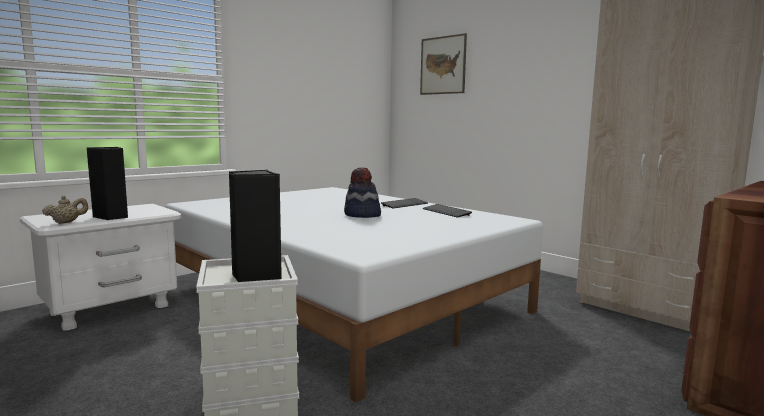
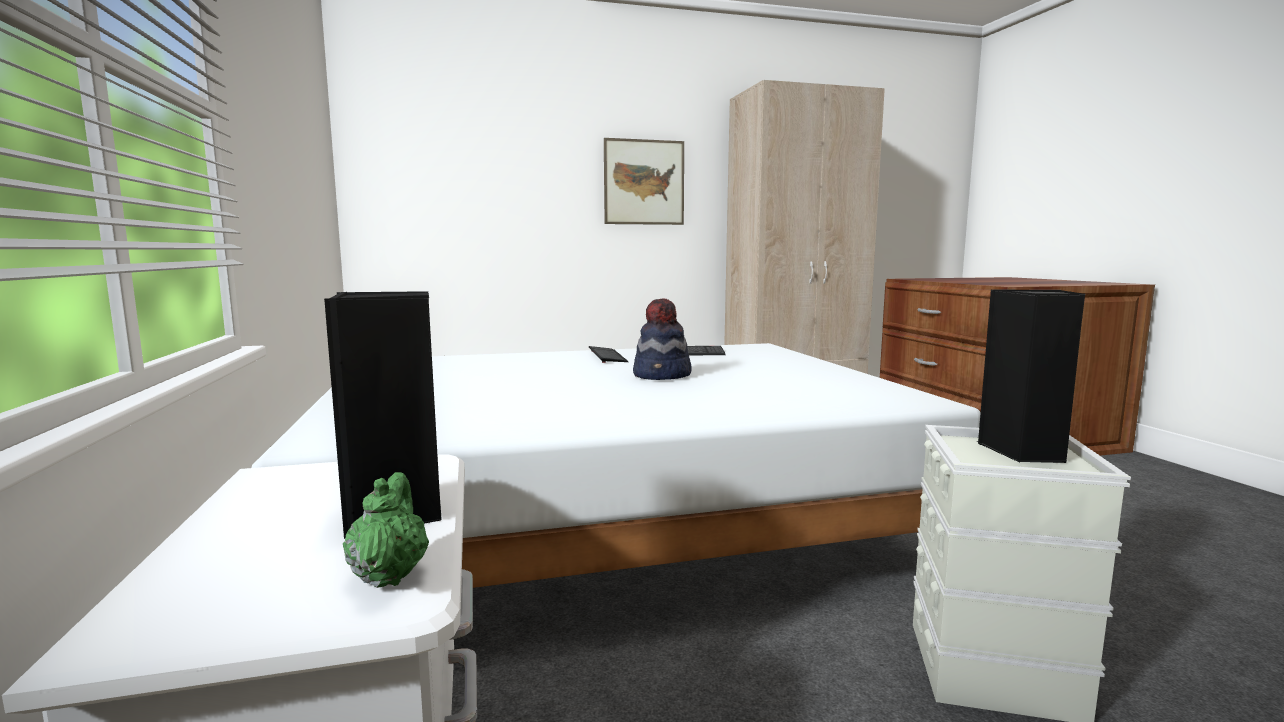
camera: 60 degrees left, 0 degrees up
(66, 222) = (389, 575): beige teapot -> green teapot
(443, 65) = (461, 141): picture -> picture (644, 182)

